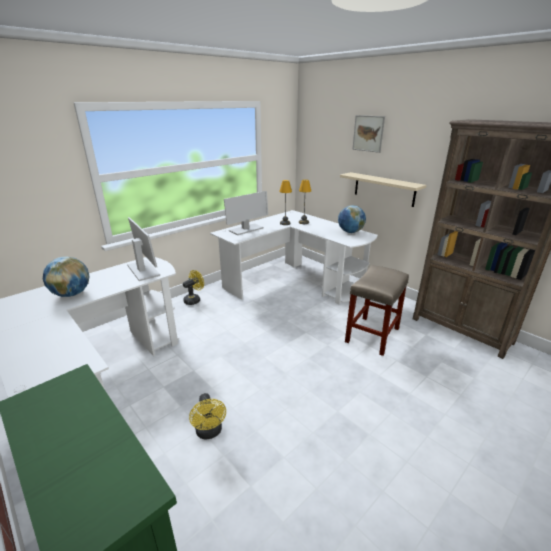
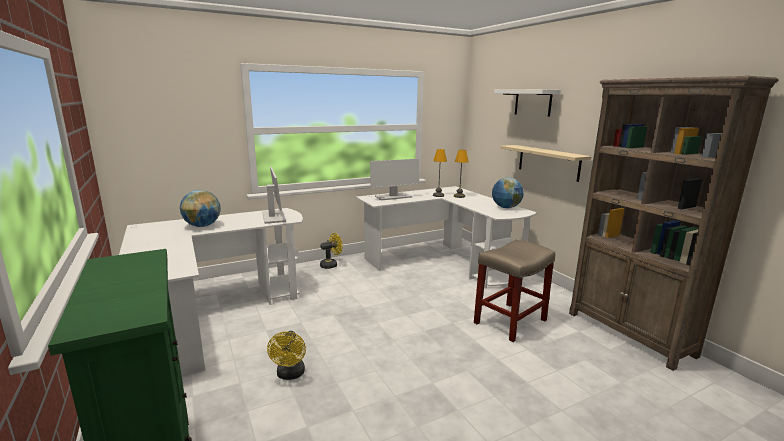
camera: 15 degrees right, 10 degrees down
(368, 133) = (533, 102): picture -> white shelf

